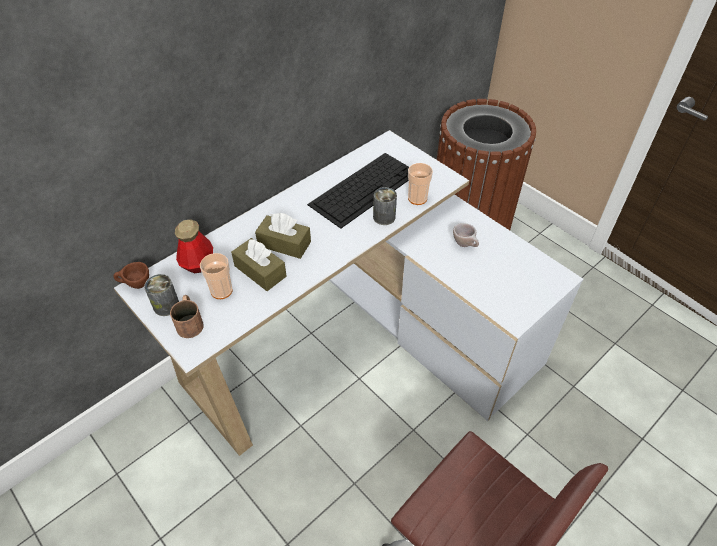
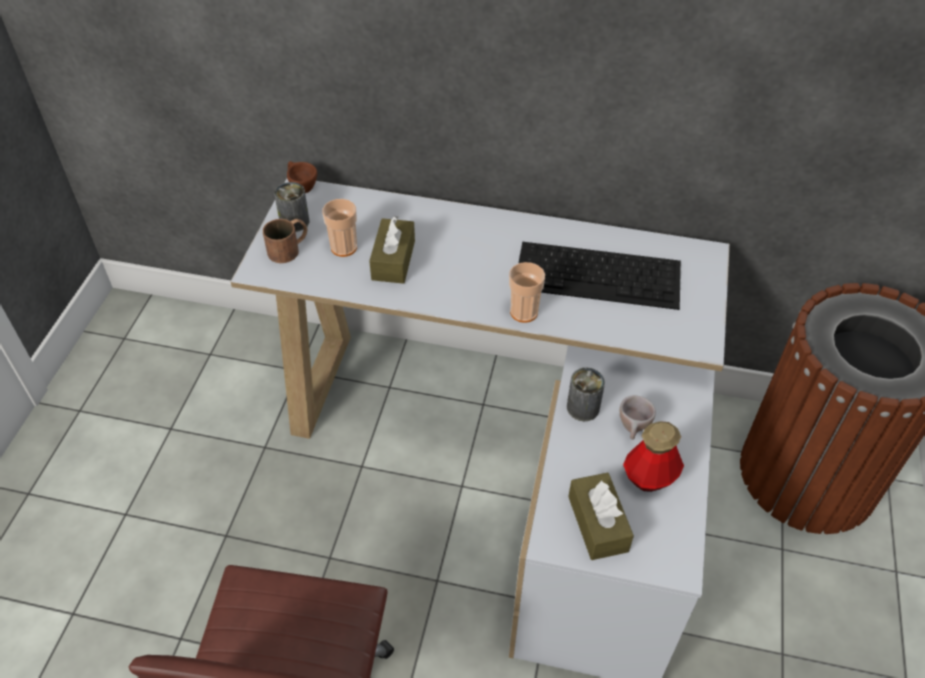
camera: 55 degrees right, 0 degrees up
(198, 264) = (363, 211): bottle -> bottle (649, 477)
(284, 244) = (447, 257): brown tissue box -> brown tissue box (598, 523)
(384, 217) = (569, 316): can -> can (583, 407)
(417, 198) = (632, 331): cup -> cup (524, 312)

